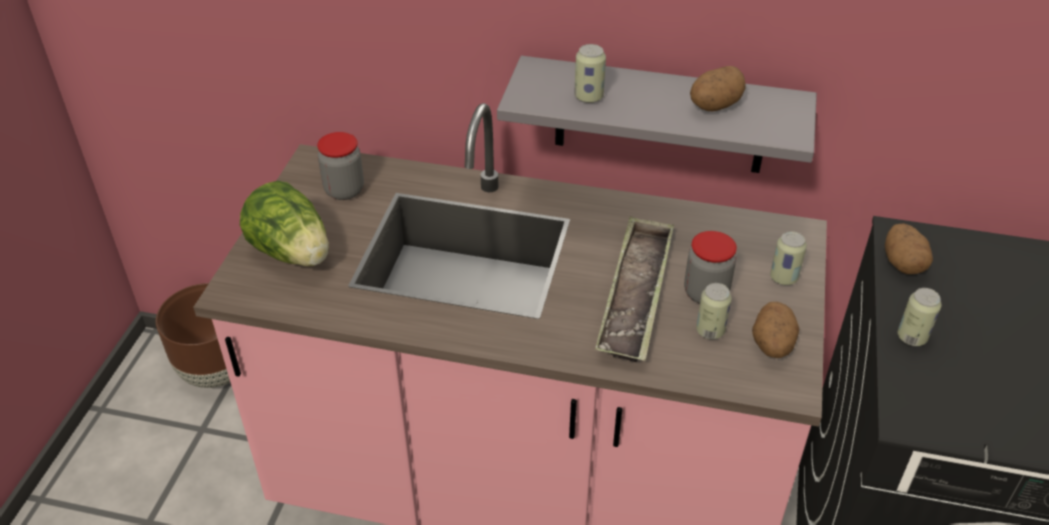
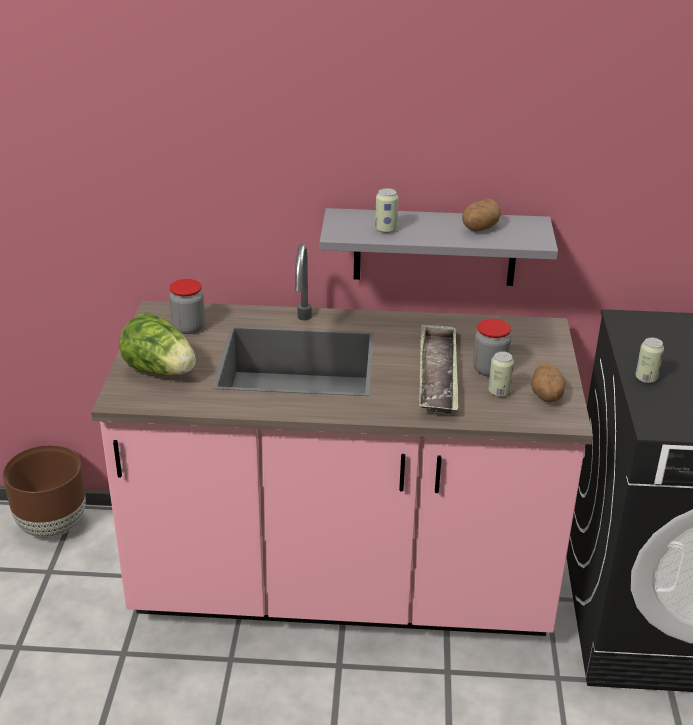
camera: 10 degrees left, 10 degrees down
(783, 278) = (544, 355): can -> none
(903, 263) = (629, 335): potato -> none

